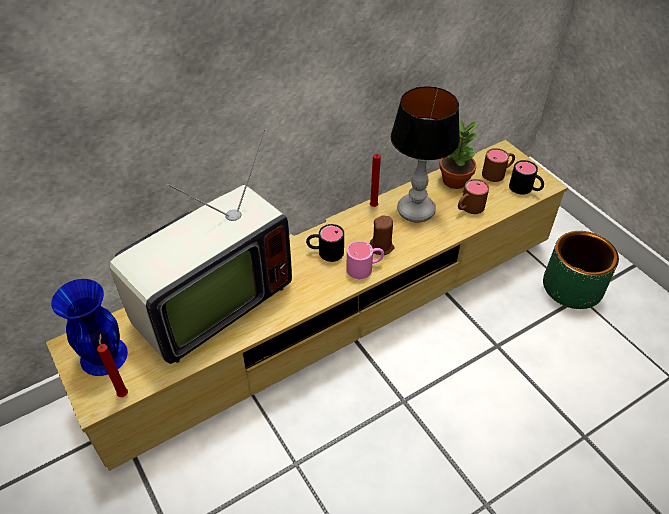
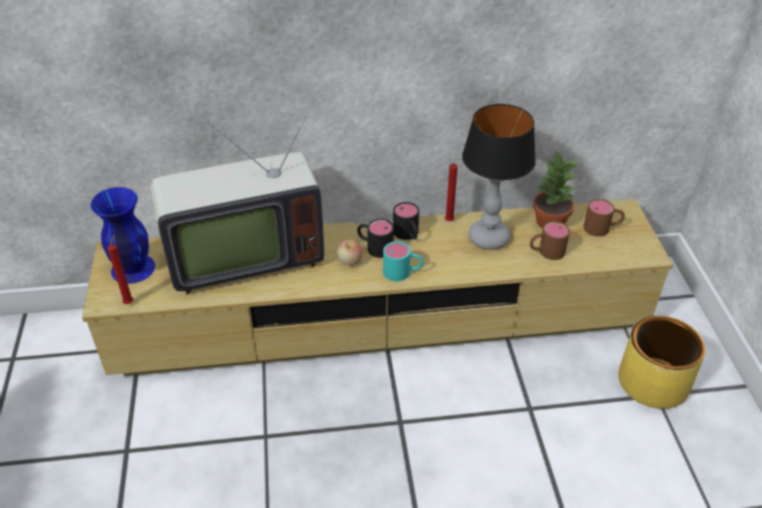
camera: 25 degrees right, 5 degrees down
(312, 274) = (350, 261): none -> apple
(365, 268) = (403, 272): pink mug -> turquoise mug
(382, 247) = (432, 259): brown candle -> none
(525, 189) = (622, 252): black mug -> black mug (408, 235)
(571, 287) = (653, 382): green planter -> yellow planter

